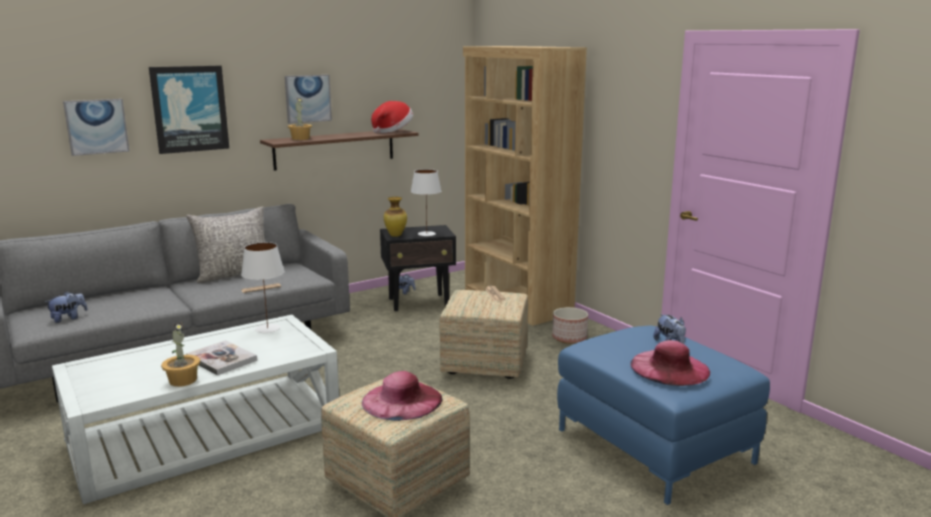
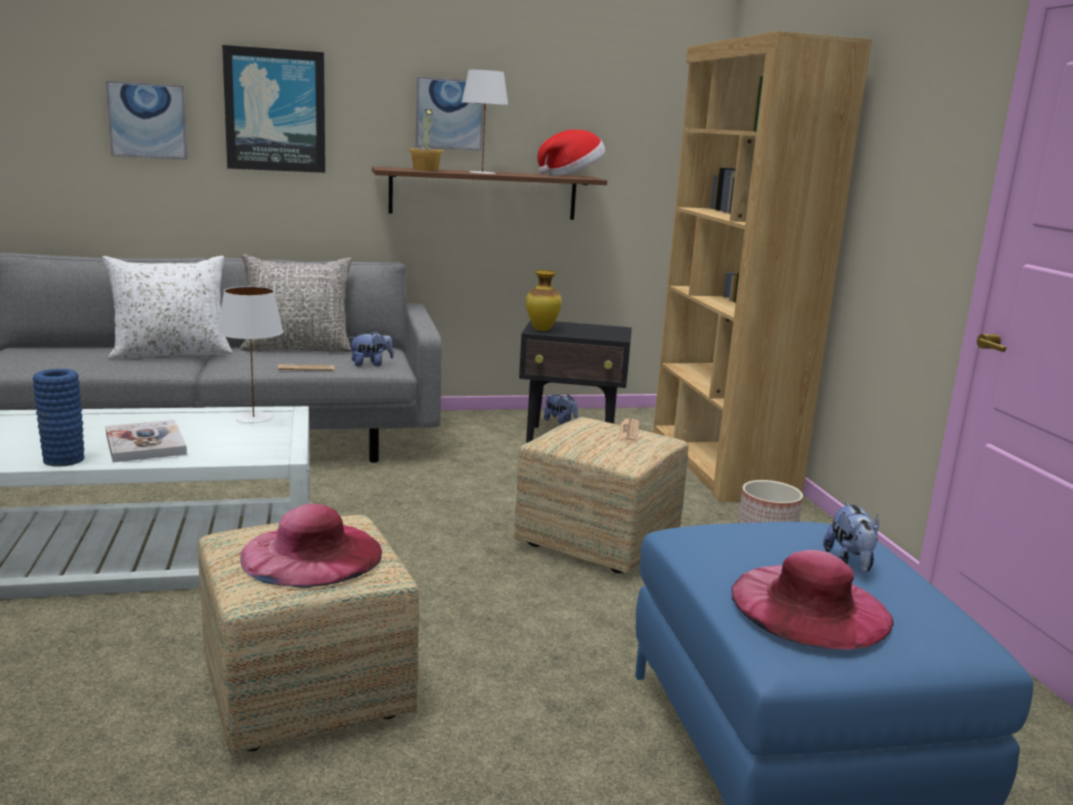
camera: 20 degrees right, 0 degrees up
(68, 318) = (43, 363): plush toy -> plush toy (370, 364)
(152, 294) = (171, 354): none -> white pillow
(182, 380) = (64, 459): potted plant -> blue vase
(426, 234) = (588, 333): white table lamp -> white table lamp (482, 173)

